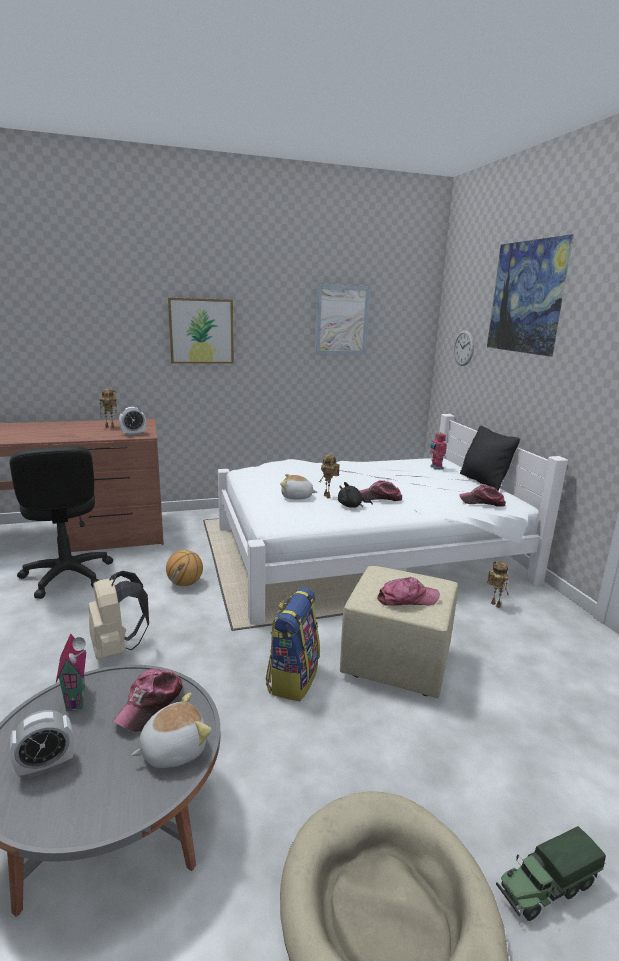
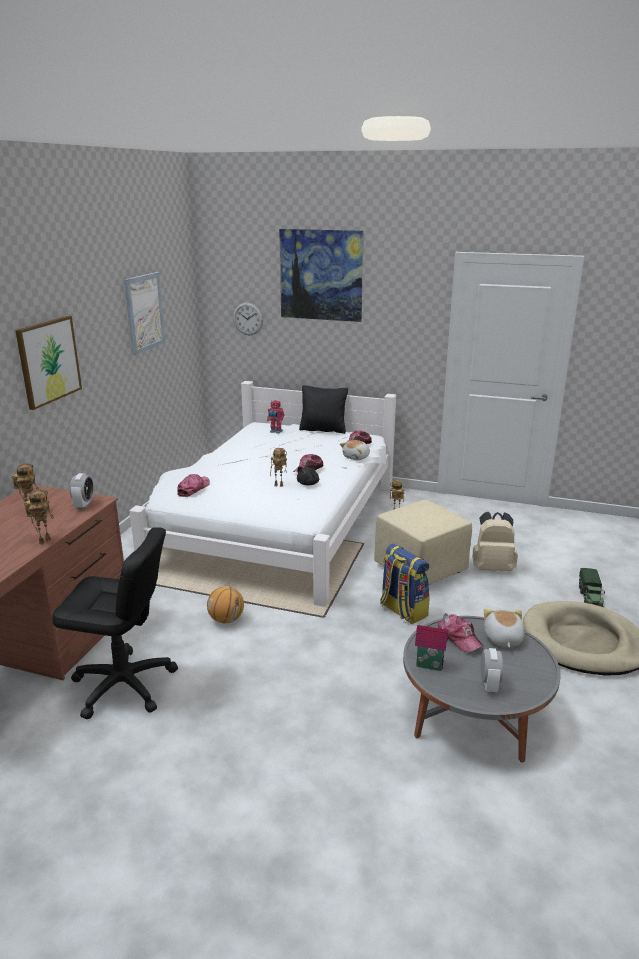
camera: 55 degrees left, 5 degrees up
(66, 439) = (44, 541): none -> toy robot
(117, 648) = (293, 678): beige backpack -> beige backpack (492, 567)
(297, 497) = (264, 496): plush toy -> plush toy (357, 457)
(407, 599) = (435, 519): cap -> cap (193, 489)

